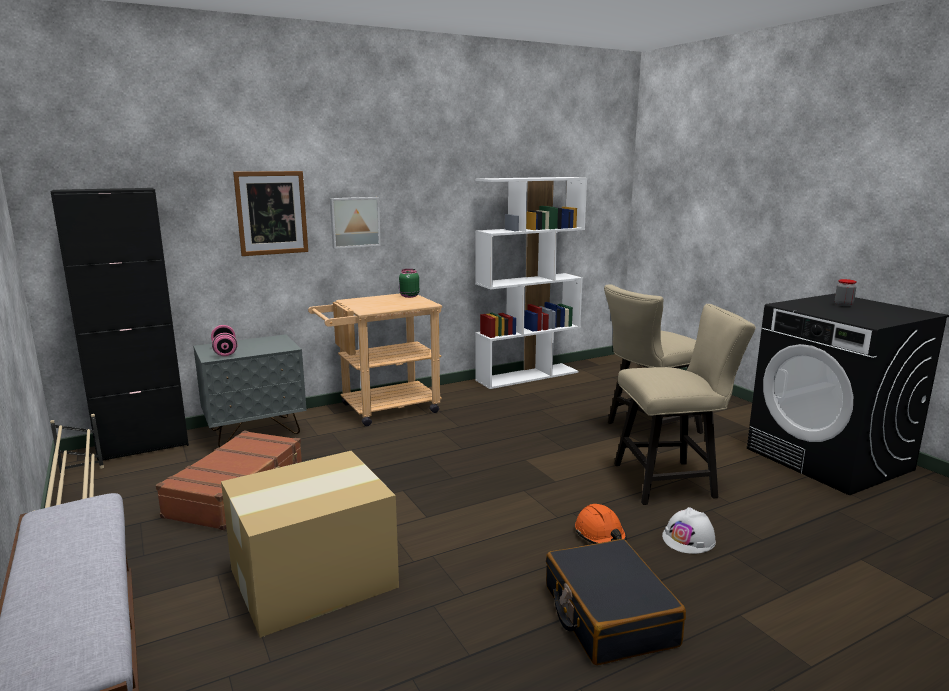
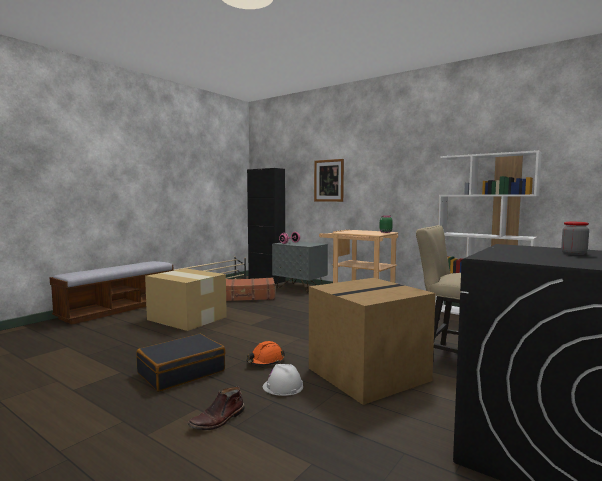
camera: 65 degrees right, 10 degrees down
(354, 222) = (368, 186): picture -> none
(672, 481) = (368, 375): beige chair -> cardboard box
(774, 601) = (218, 420): none -> brown boot

